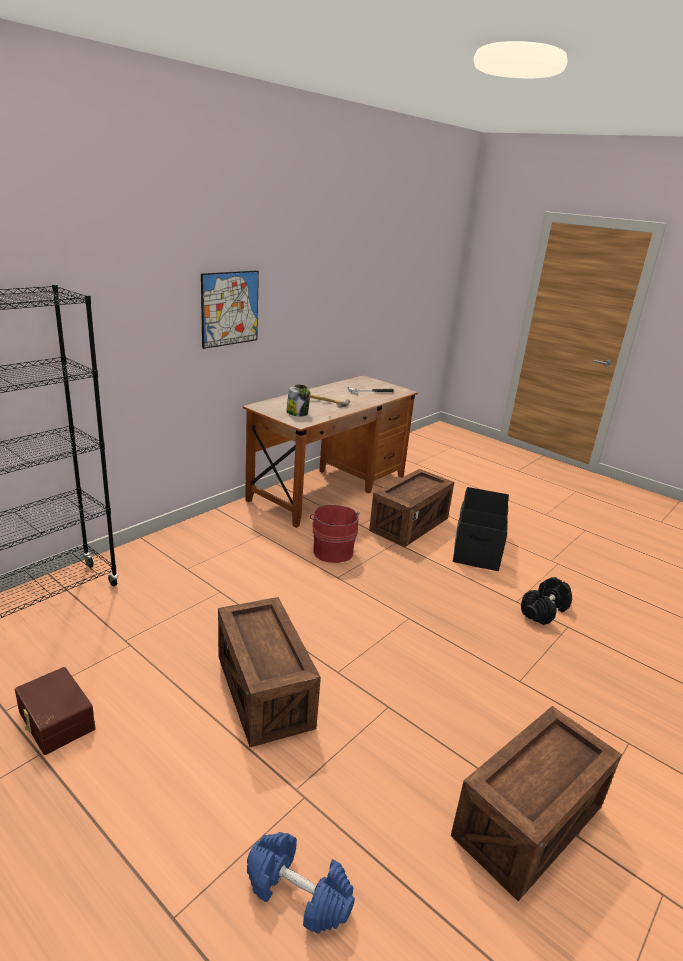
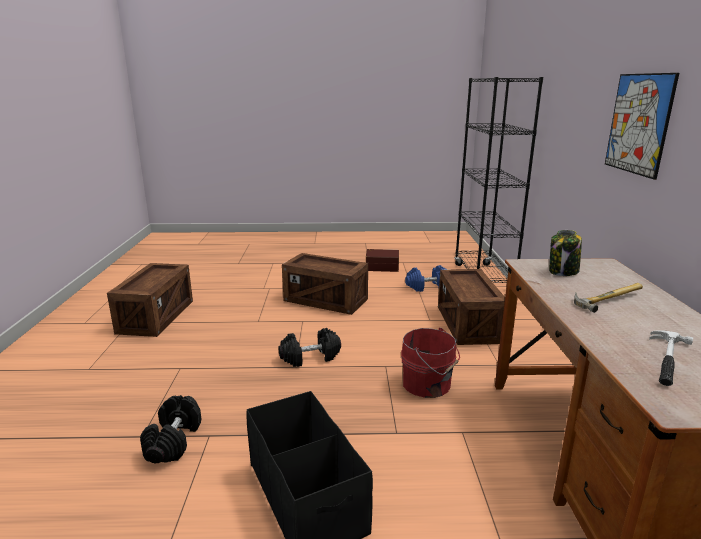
camera: 140 degrees right, 5 degrees down
(299, 893) = (240, 276): blue dumbbell -> blue dumbbell (427, 287)
(386, 619) = (310, 358): none -> black dumbbell
(409, 525) = (421, 473): crate -> crate (468, 324)

